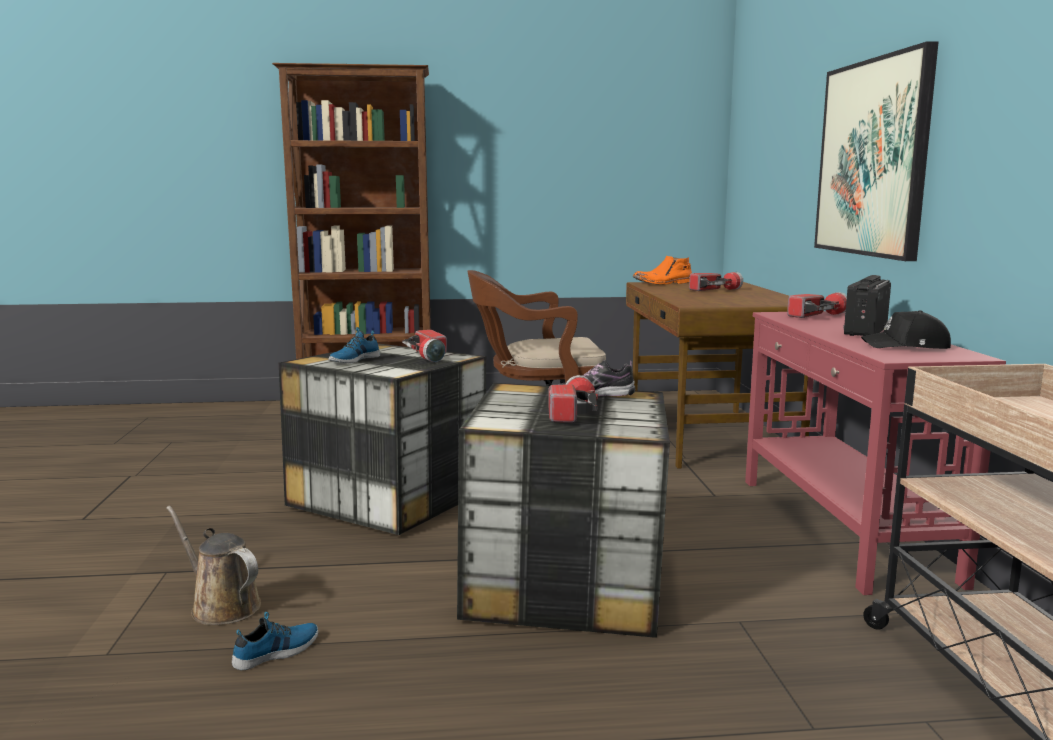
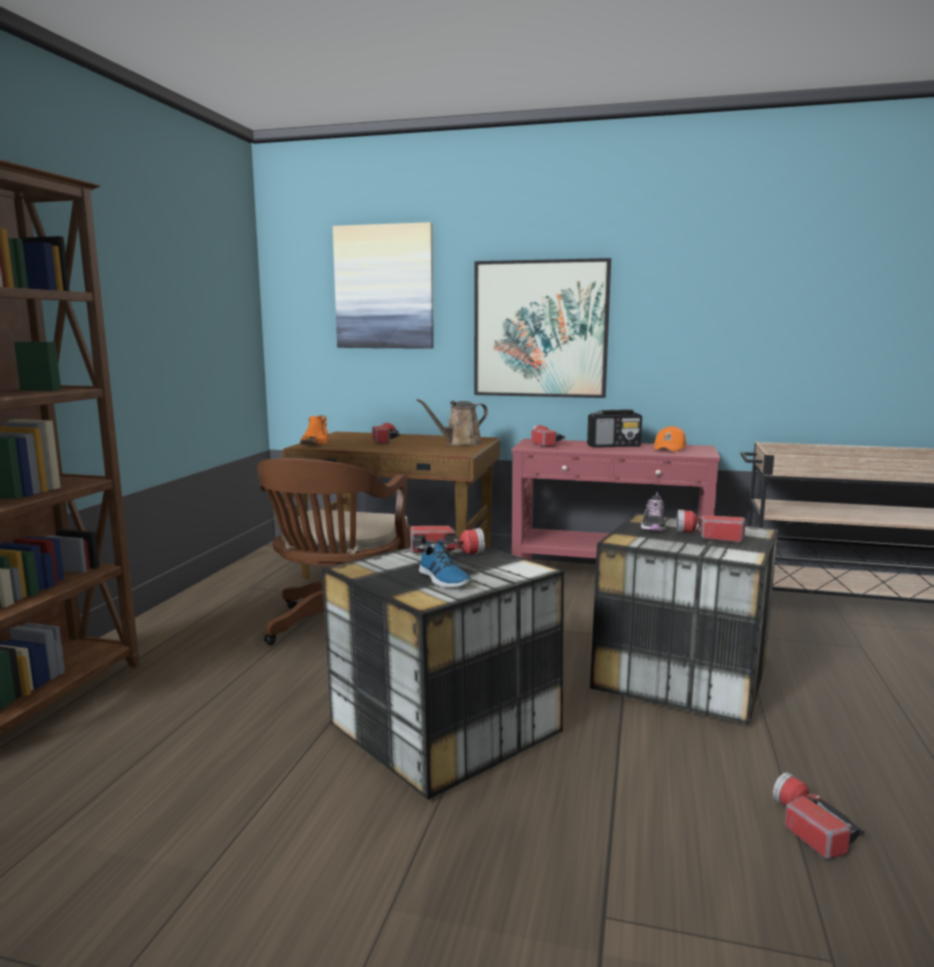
camera: 70 degrees left, 0 degrees up
(221, 606) = (710, 863): brown watering can -> brown watering can (460, 444)
(277, 652) = (808, 826): shoe -> flashlight
(782, 116) = (384, 287): none -> picture
(865, 331) = (614, 446): radio -> radio turned 60 degrees counterclockwise
(907, 346) = (670, 448): black cap -> orange cap

